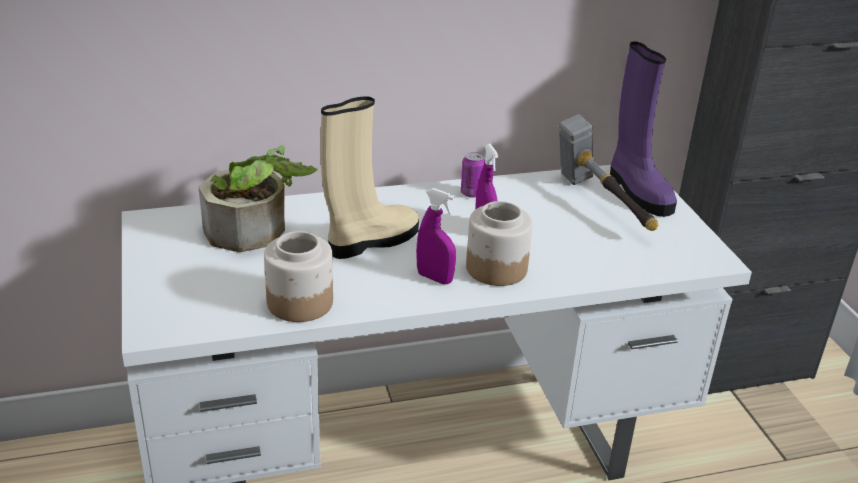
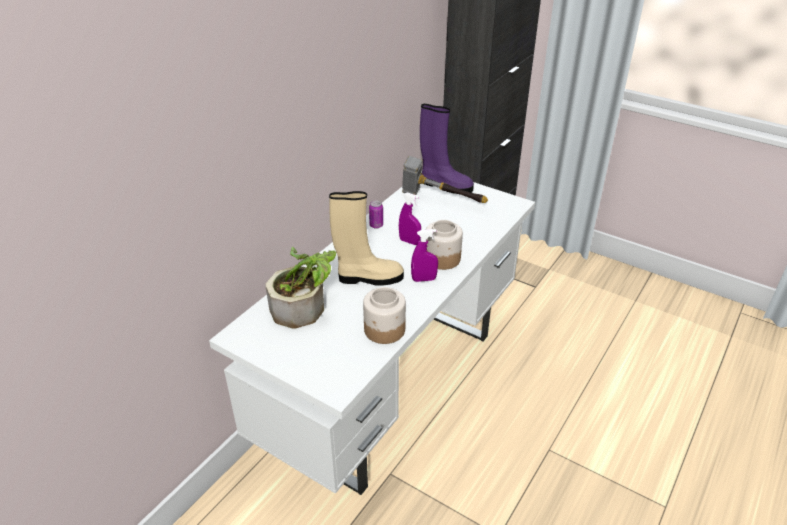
camera: 40 degrees left, 5 degrees up
(371, 241) = (368, 278): beige boot -> beige boot turned 75 degrees clockwise

